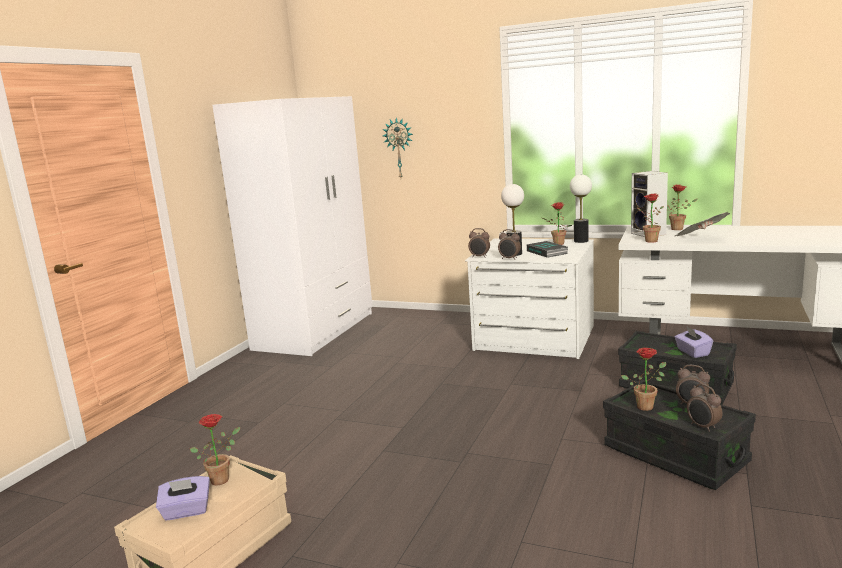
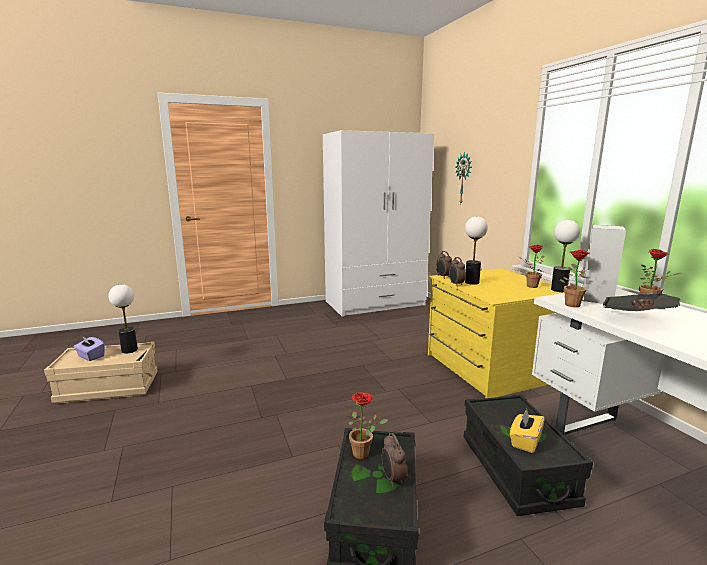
camera: 45 degrees right, 0 degrees up
(223, 478) = (129, 350): potted plant -> table lamp
(534, 338) = (489, 367): white dresser -> yellow dresser
(547, 252) = (499, 289): book -> none
(692, 352) = (525, 441): purple tissue box -> yellow tissue box
(703, 427) = (353, 502): alarm clock -> none

